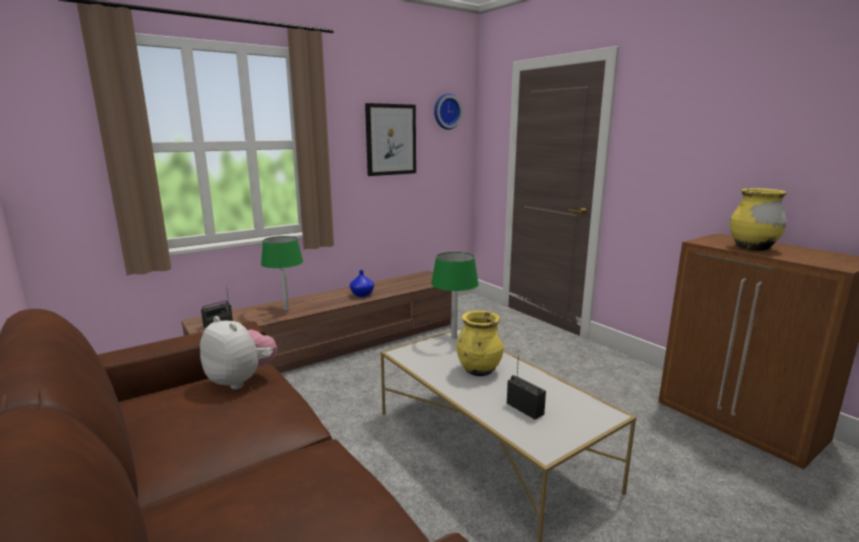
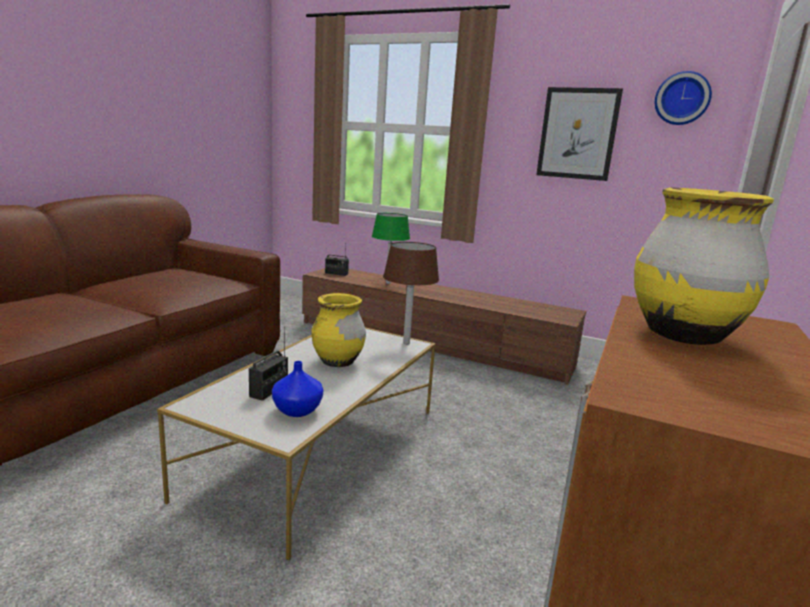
camera: 60 degrees right, 0 degrees up
(241, 380) = (211, 279): plush toy -> none
(362, 294) = (462, 298): blue vase -> blue vase (298, 410)
(454, 337) = (406, 343): green table lamp -> brown table lamp

